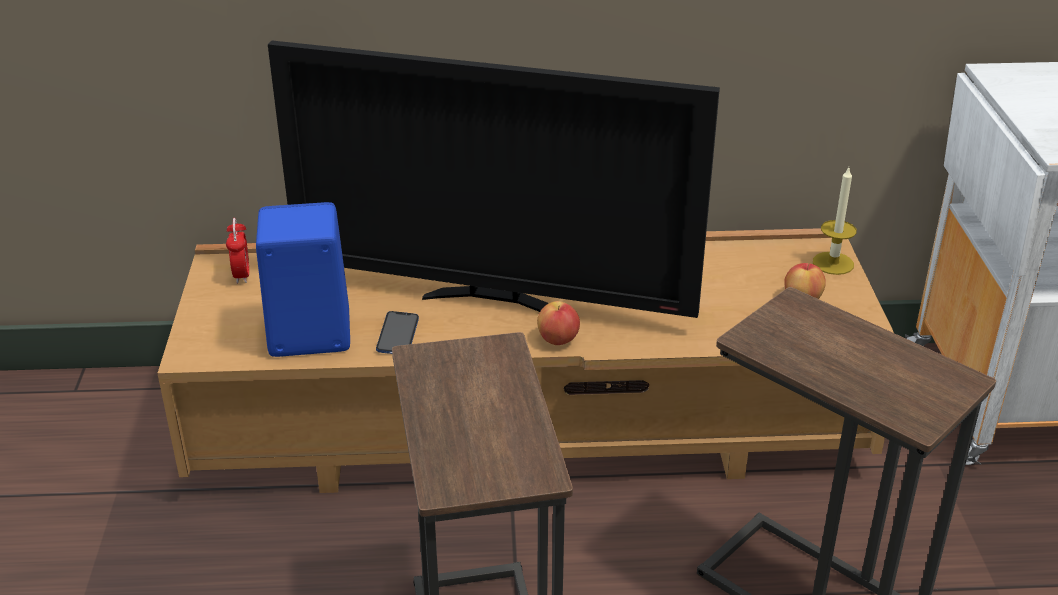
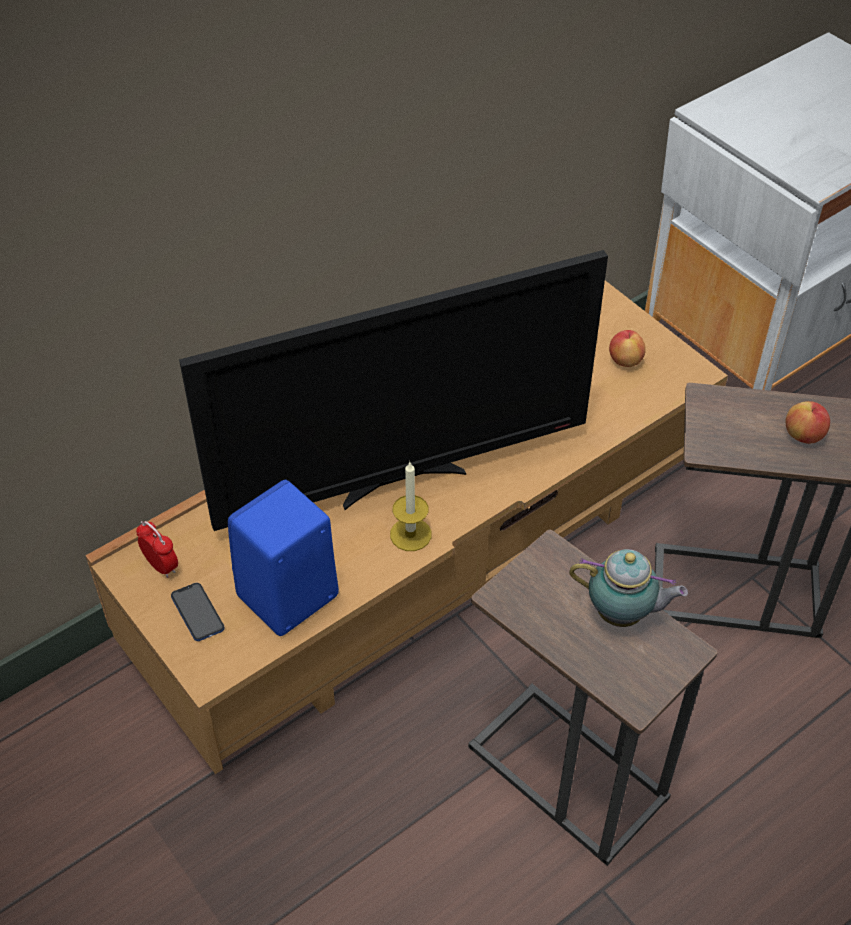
camera: 35 degrees left, 15 degrees up
(398, 335) = (360, 556): phone -> phone (197, 613)
(512, 419) = (623, 615): none -> teapot
(558, 340) = (488, 494): apple -> apple (804, 435)
(833, 263) = (616, 312): candle -> candle (410, 534)

